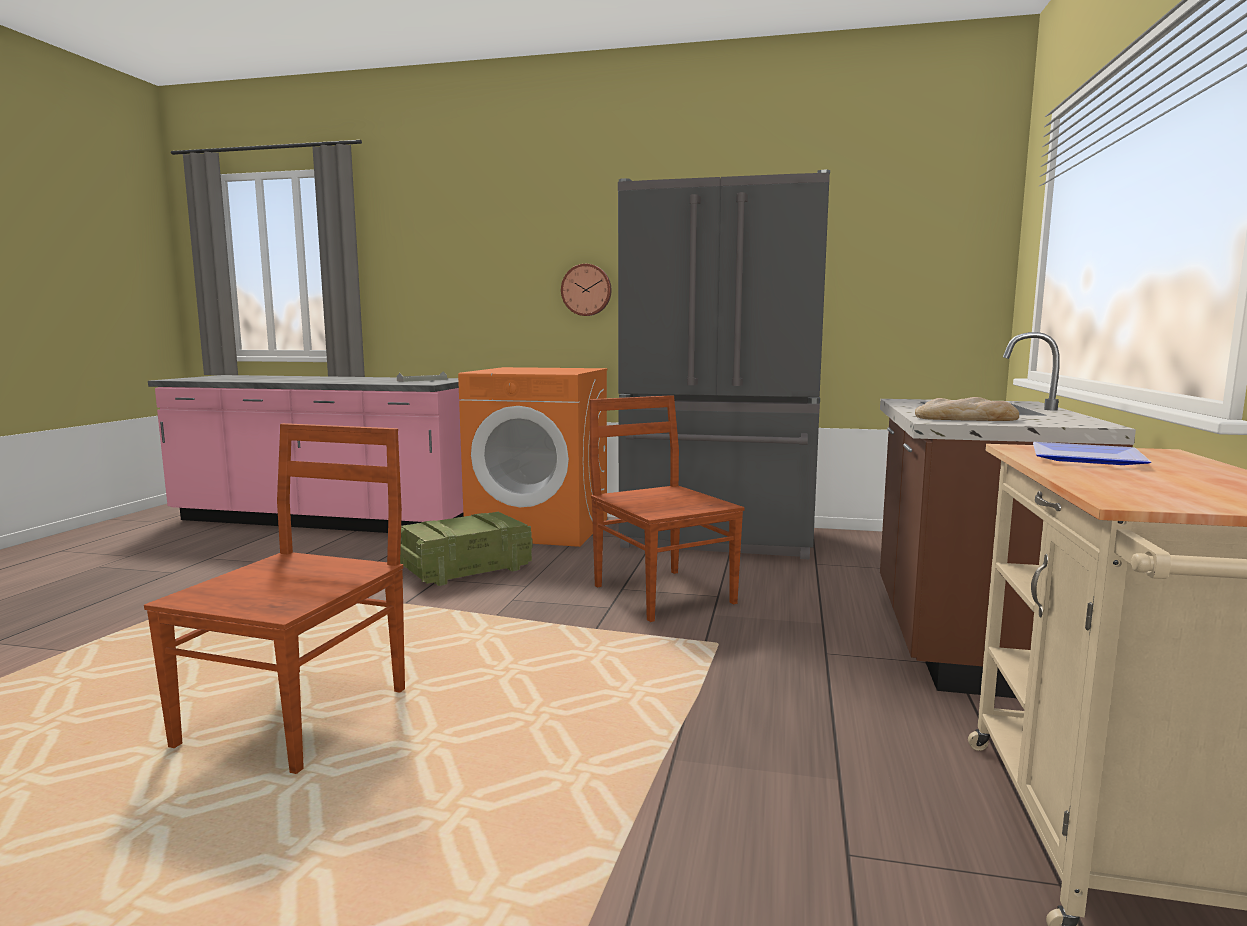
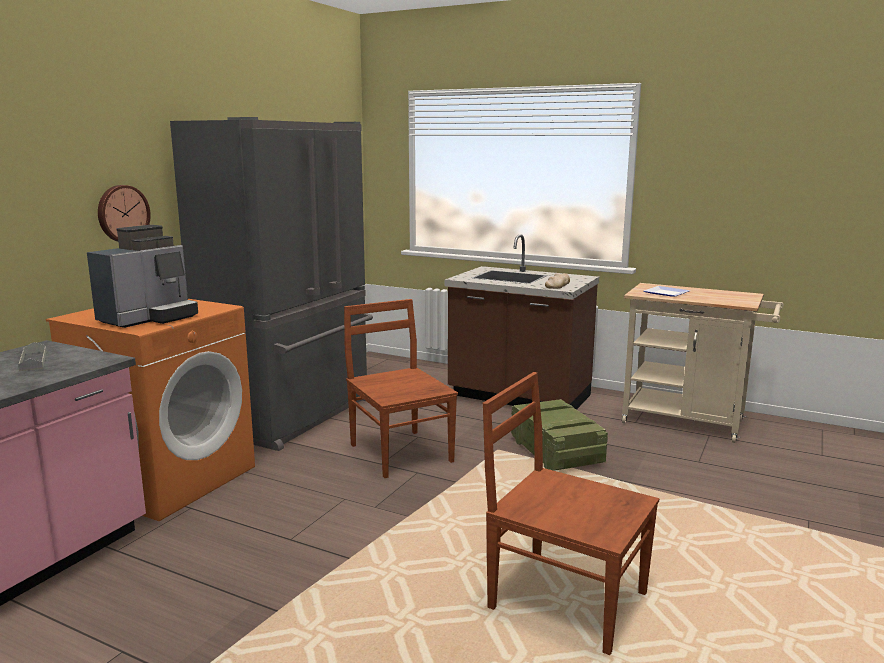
camera: 75 degrees left, 5 degrees up
(464, 569) = (270, 525): crate -> crate (556, 452)
(514, 370) = (149, 318): none -> coffee machine
(661, 593) = (400, 452): brown chair -> brown chair turned 75 degrees clockwise

